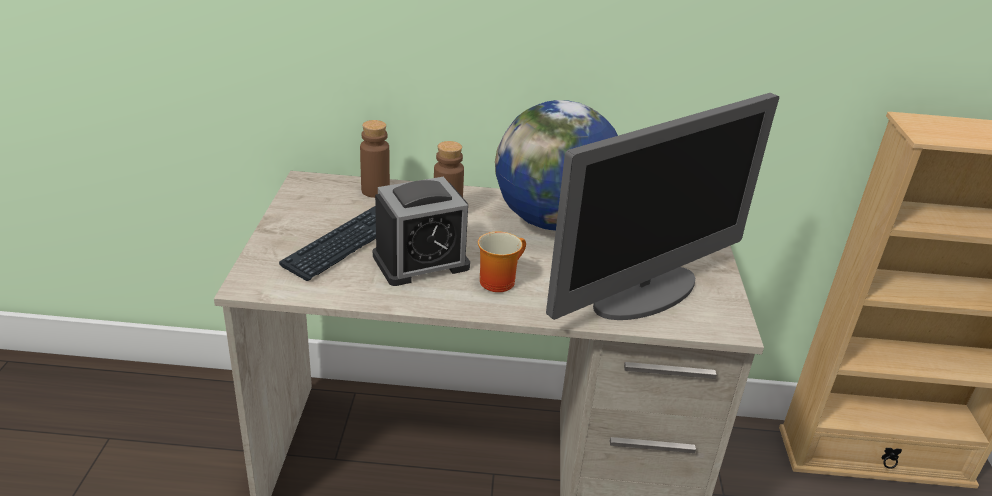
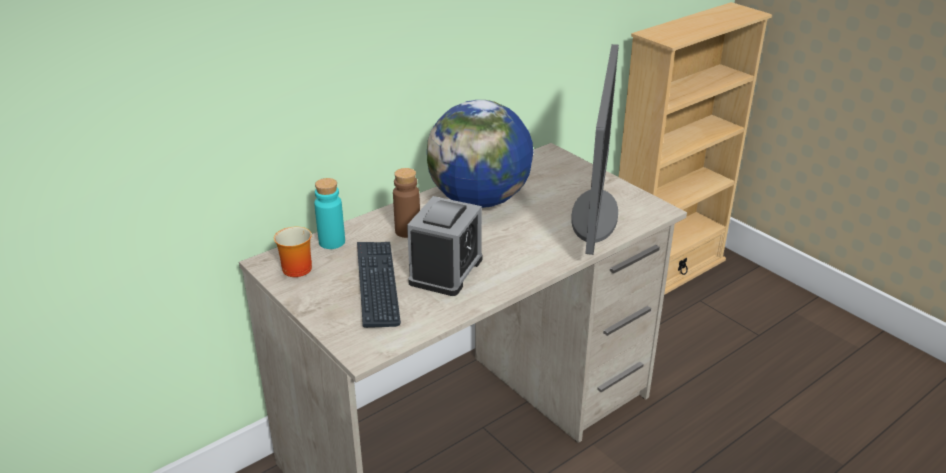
camera: 40 degrees left, 0 degrees up
(375, 191) = (332, 242): brown bottle -> turquoise bottle
(498, 279) = (508, 254): mug -> mug (295, 267)

